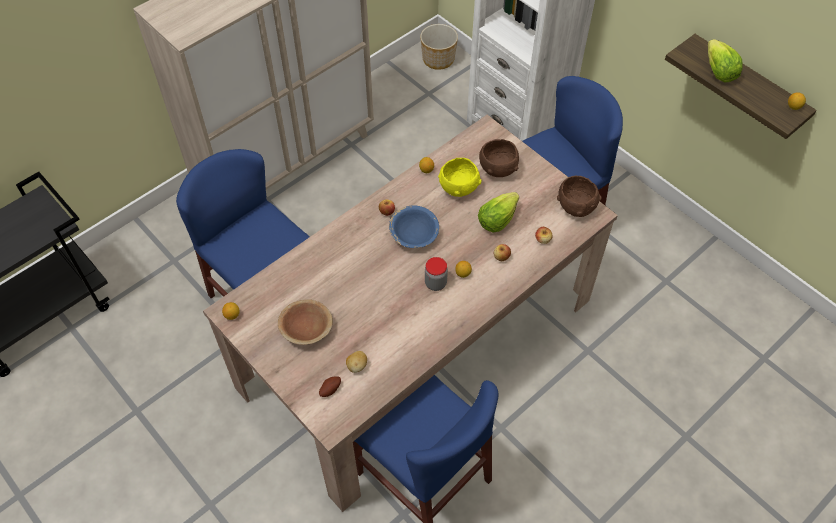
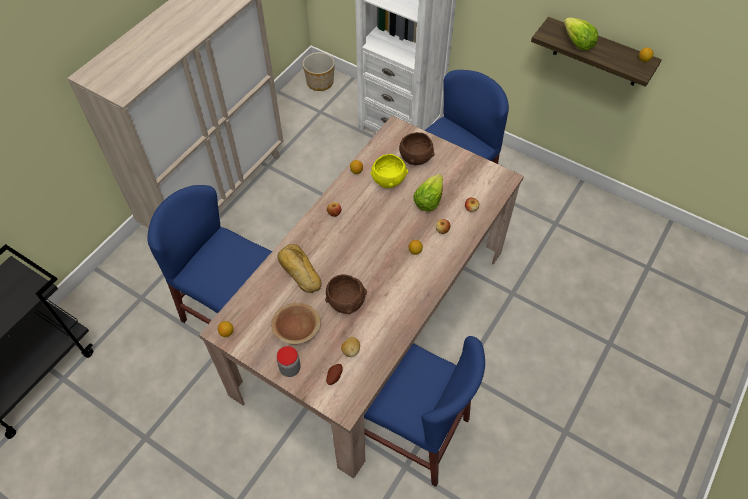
camera: 15 degrees left, 0 degrees up
(328, 268) = (299, 272): none -> bread
(414, 235) = (363, 228): blue bowl -> none
(435, 283) = (395, 264): jar -> jar (290, 368)
(575, 207) = (488, 176): brown bowl -> brown bowl (346, 302)

